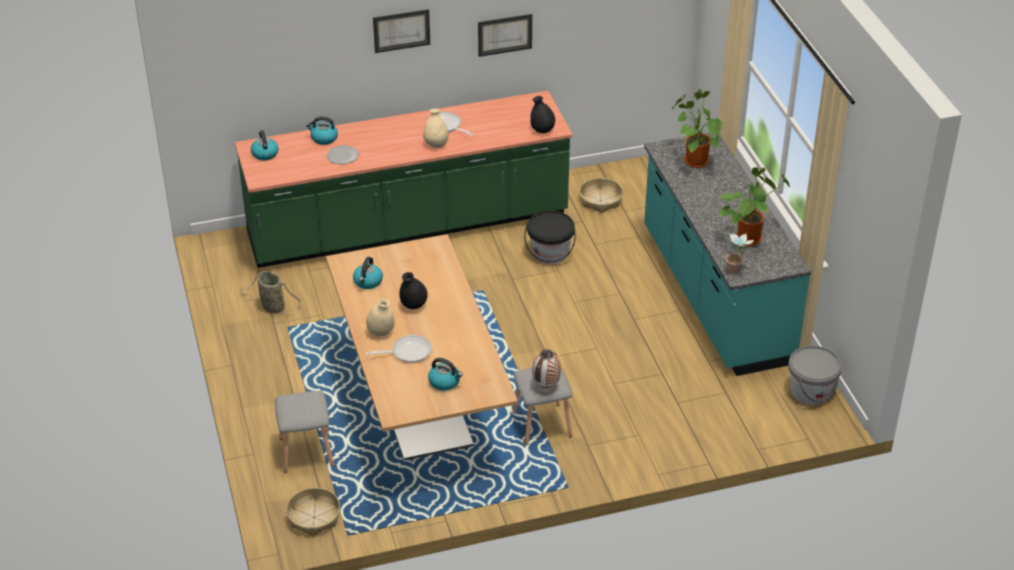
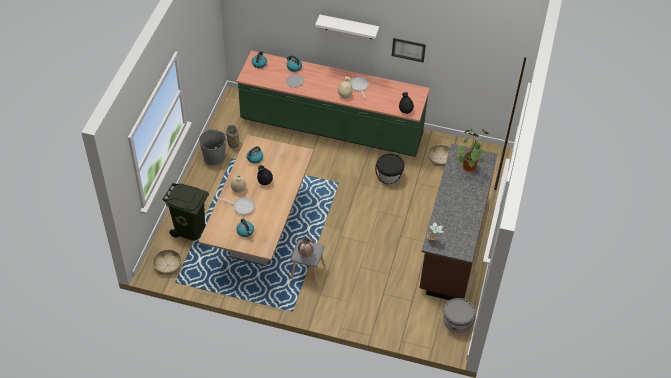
camera: 30 degrees right, 10 degrees up
(258, 338) = (214, 157): none -> grey bucket
(307, 452) = (190, 230): grey stool -> green trash can
(401, 30) = (349, 27): picture -> white shelf
(714, 296) = (453, 243): turquoise counter -> brown counter
(749, 237) = (457, 225): potted plant -> none

